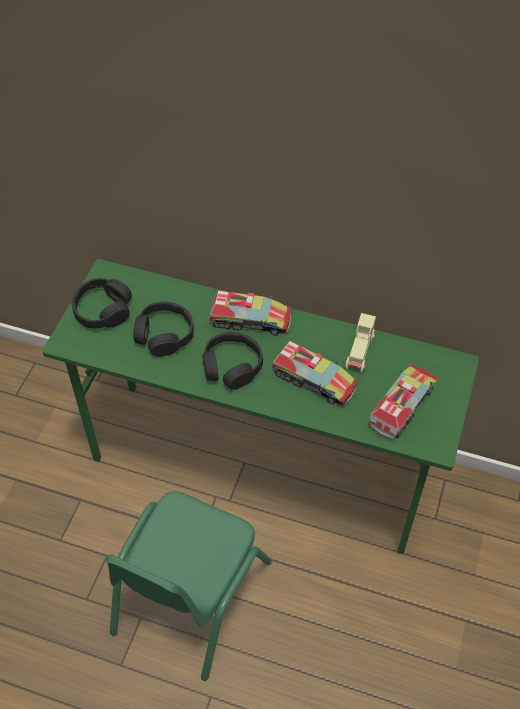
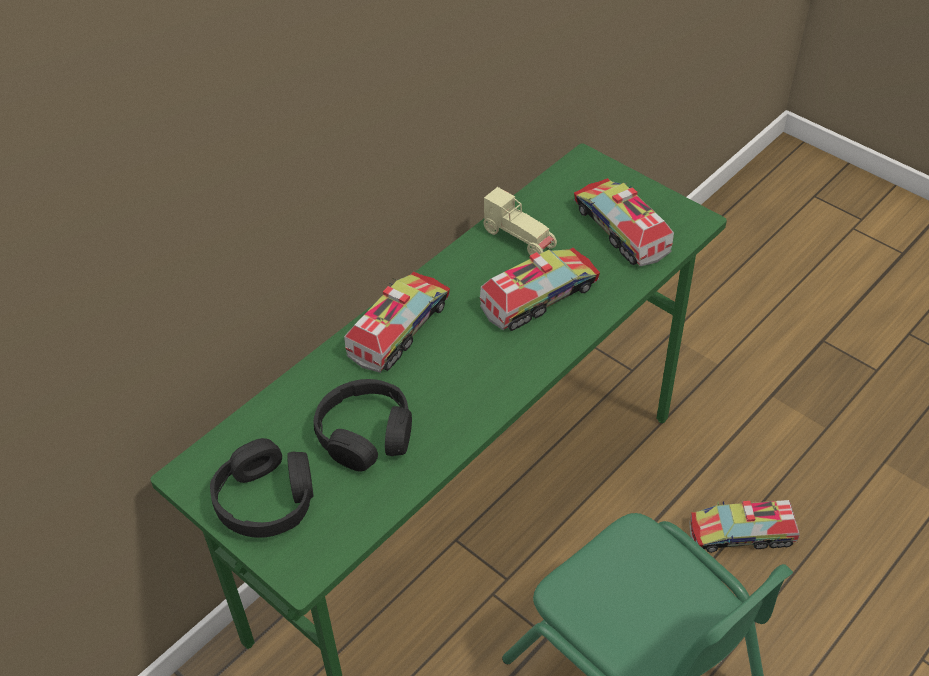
camera: 65 degrees left, 5 degrees down
(232, 366) = (469, 373): black headphones -> none
(329, 631) = (742, 533): none -> toy truck

